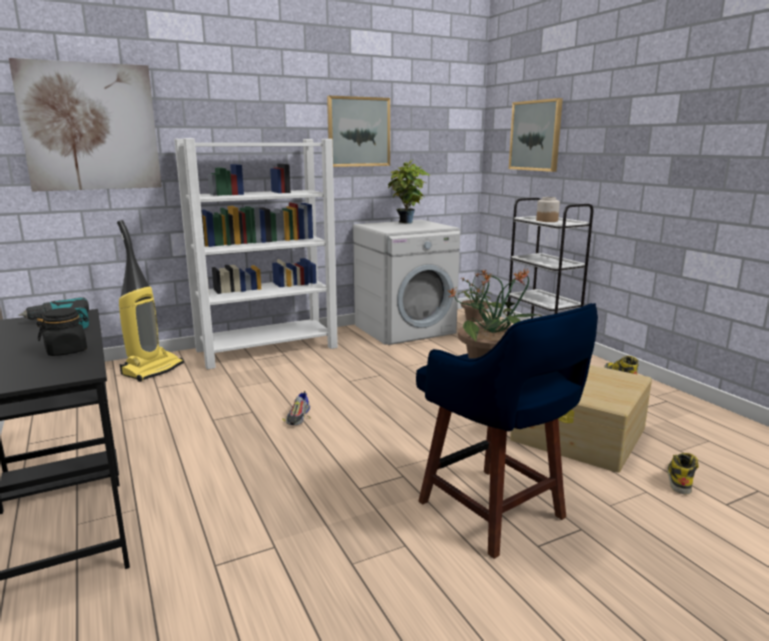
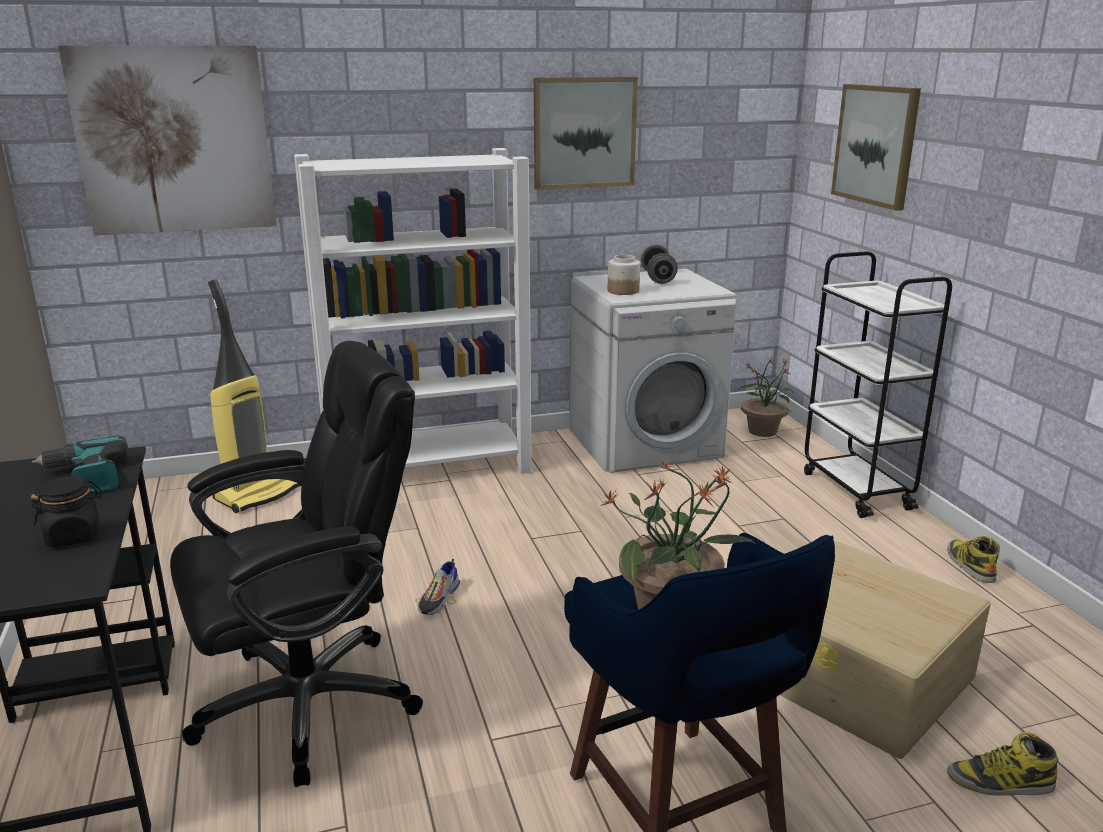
camera: 10 degrees right, 5 degrees up
(225, 481) = (308, 703): none -> black office chair
(408, 223) = (658, 278): potted plant -> grey dumbbell
(546, 221) = (876, 295): jar -> jar (622, 291)
(680, 478) = (1000, 782): boot -> boot turned 120 degrees counterclockwise

